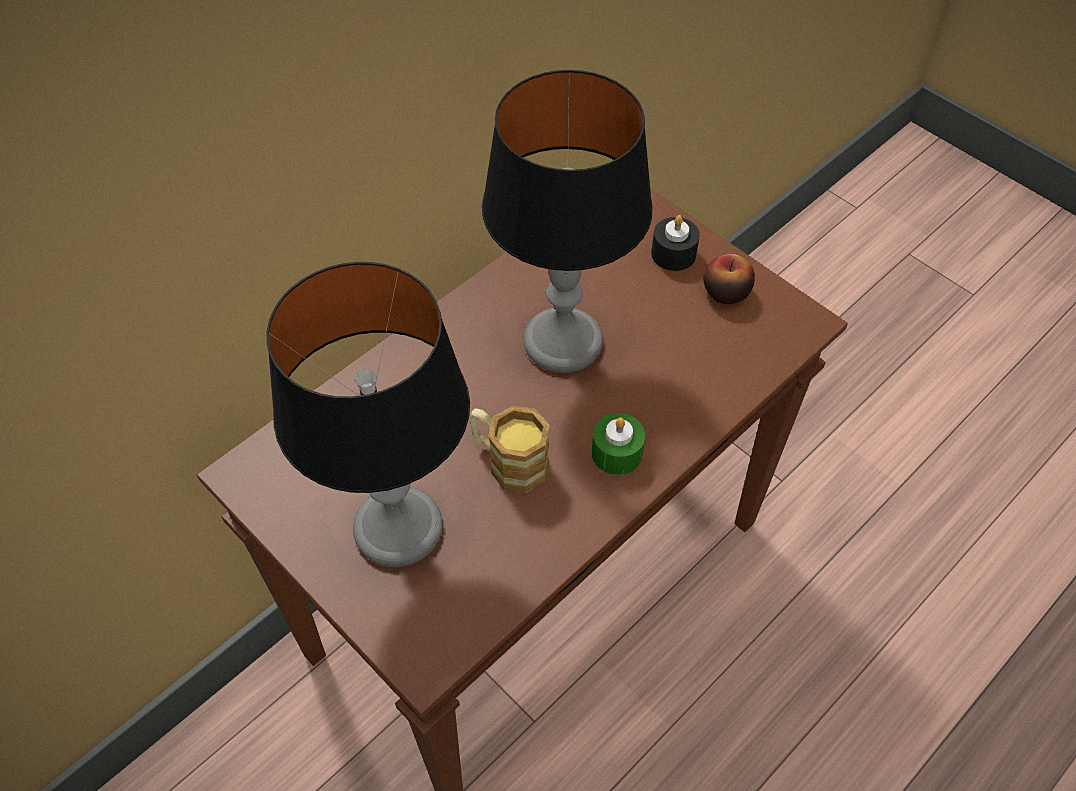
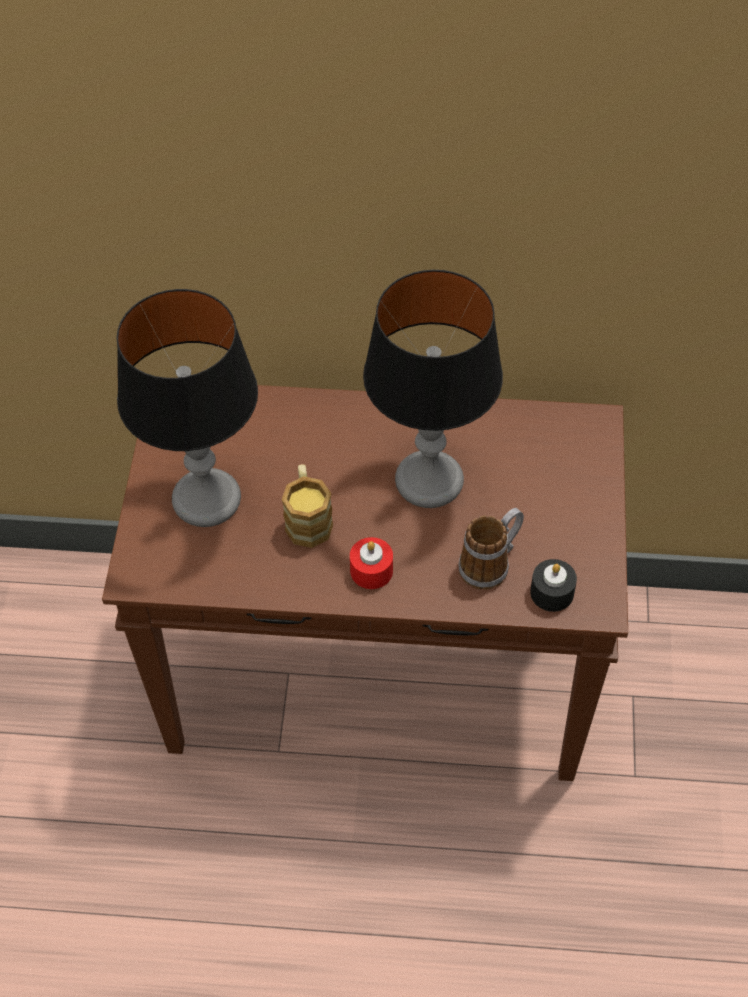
camera: 50 degrees right, 0 degrees up
(617, 453) = (371, 570): green candle -> red candle
(673, 254) = (575, 488): black candle -> black candle (552, 592)
(694, 361) = (491, 563): none -> mug
(726, 292) = (574, 541): apple -> none

